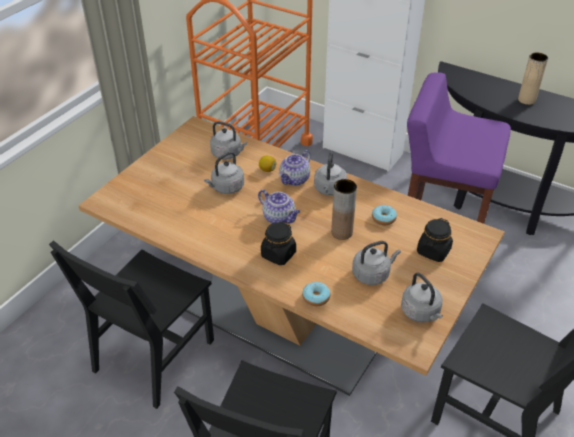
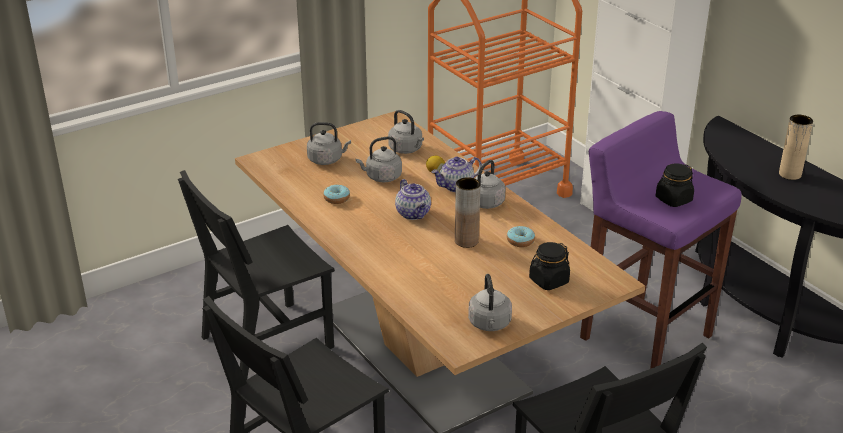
camera: 25 degrees right, 10 degrees down
(278, 254) = (388, 242): black jar -> black jar (673, 199)
(316, 297) = (396, 284): donut -> donut (336, 198)
(372, 274) = (467, 281): grey kettle -> grey kettle (327, 160)

